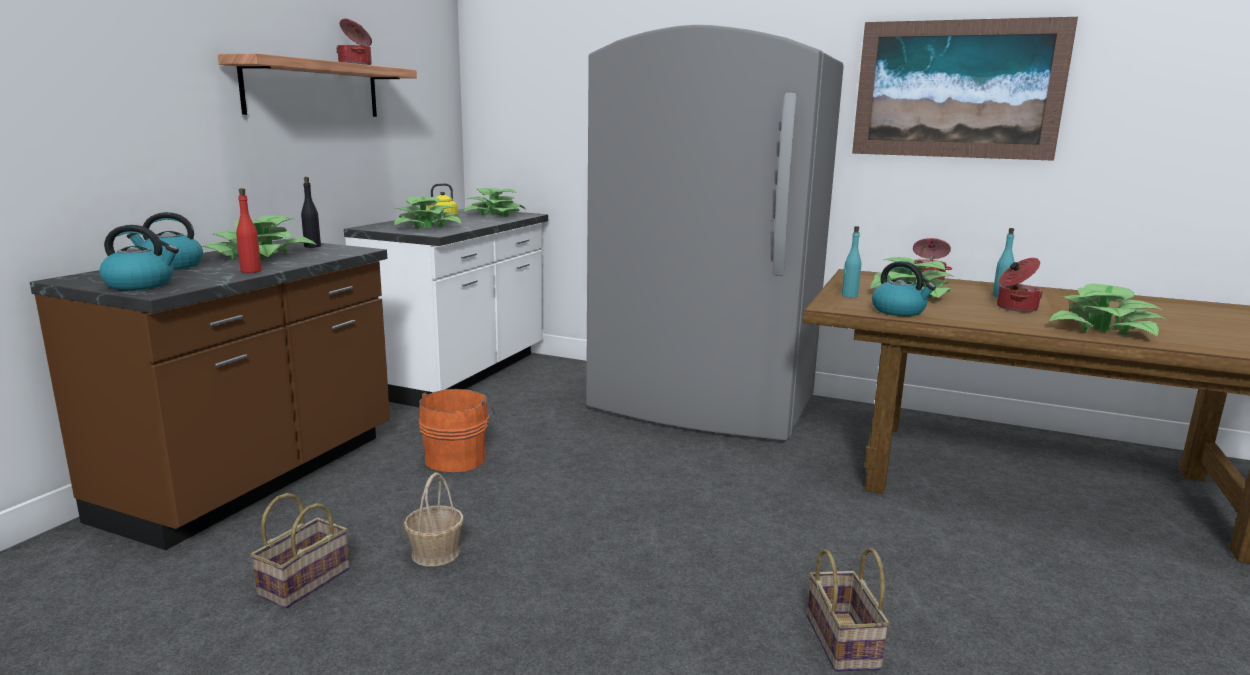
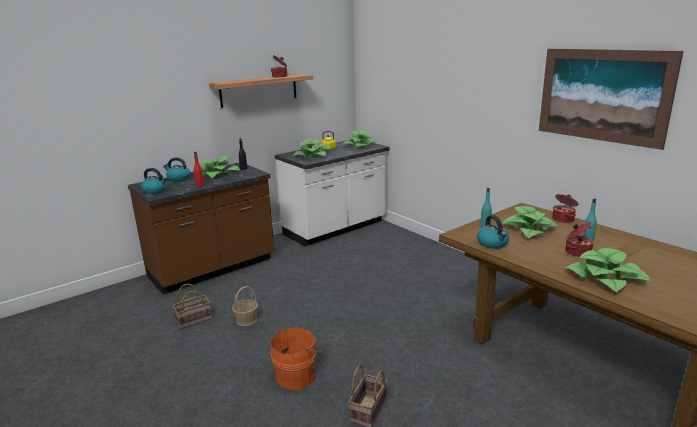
camera: 30 degrees right, 5 degrees up
(457, 458) = (294, 276): orange bucket -> orange bucket (297, 375)
(702, 405) = (440, 268): grey fridge -> none

